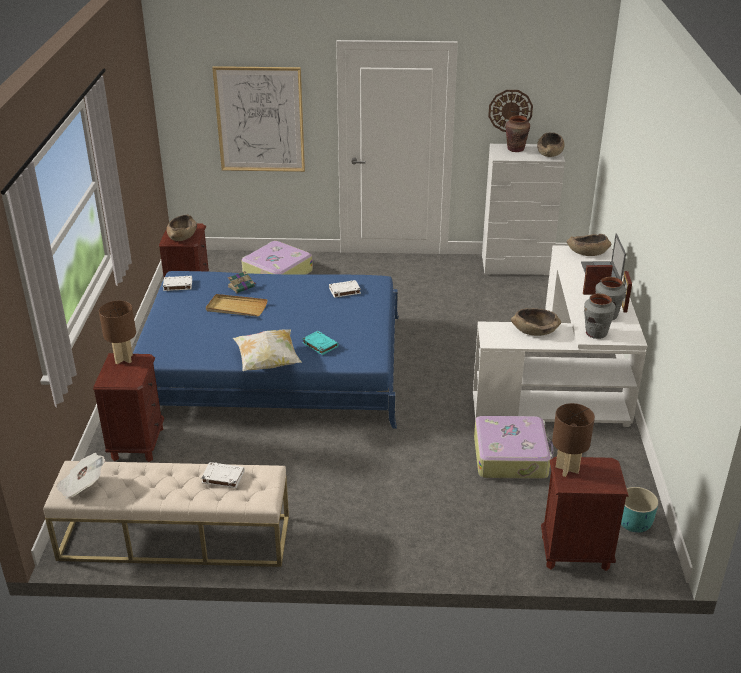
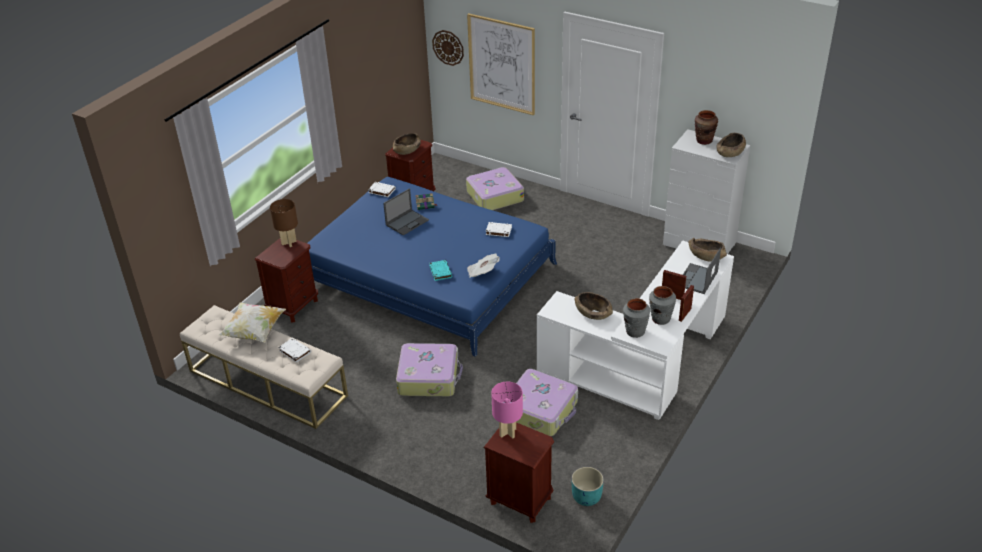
camera: 30 degrees right, 5 degrees up
(82, 486) = (209, 326): newspaper -> newspaper (482, 272)
(236, 308) = (407, 222): beige tray -> laptop
(267, 362) = (393, 274): pillow -> pillow (254, 332)
(364, 465) = (429, 377): none -> suitcase
(510, 110) = (707, 104): wall clock -> wall clock (448, 47)
(567, 469) = (507, 432): brown table lamp -> pink table lamp

